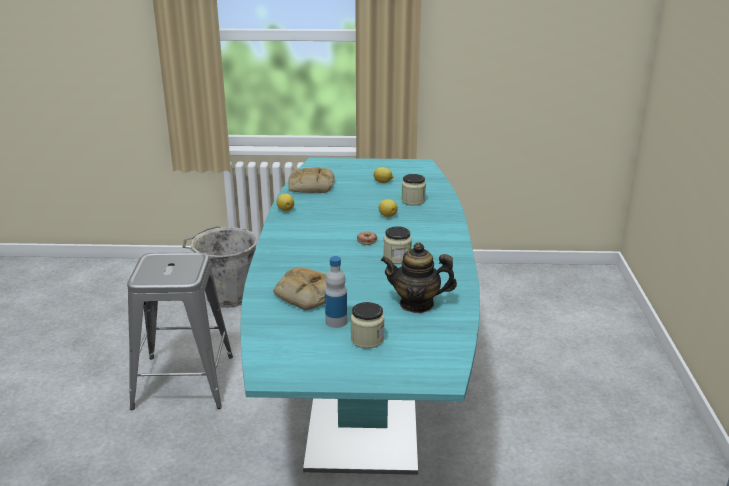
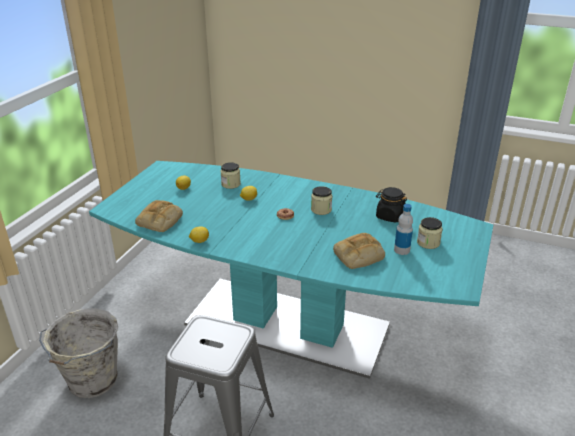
camera: 70 degrees left, 5 degrees up
(417, 304) = (389, 216): teapot -> black jar

